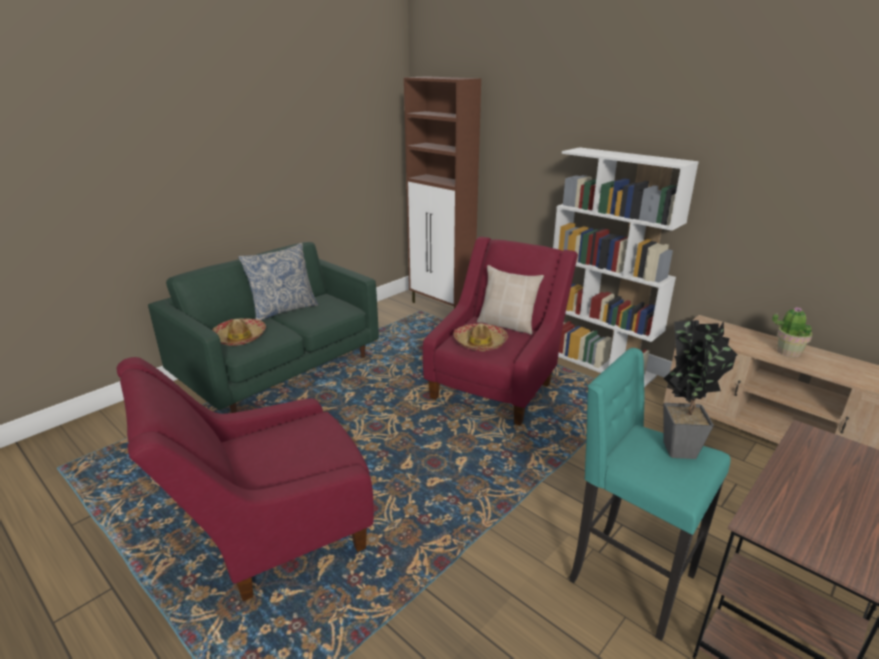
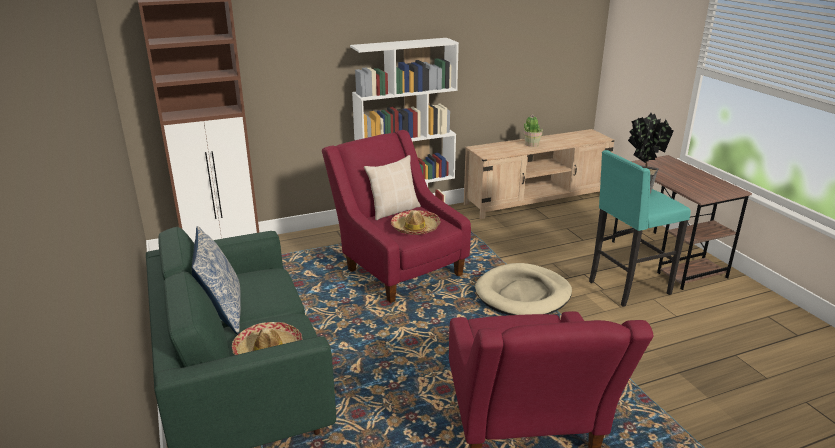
camera: 65 degrees left, 0 degrees up
(519, 479) = (523, 294): none -> beige dog bed

